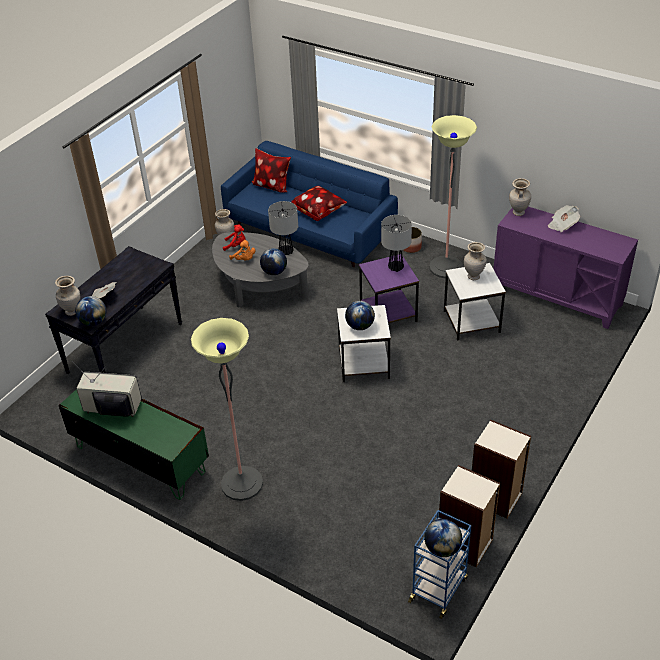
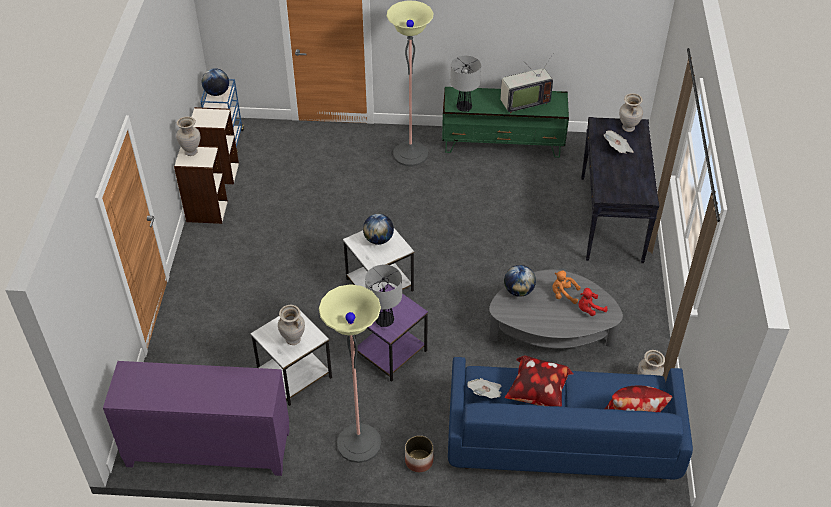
camera: 150 degrees right, 5 degrees up
(93, 322) = (599, 126): globe -> none
(286, 252) = (528, 321): table lamp -> table lamp (464, 108)
(518, 213) = (263, 398): beige vase -> beige vase (191, 152)
(562, 225) = (201, 398): newspaper -> newspaper (485, 393)

